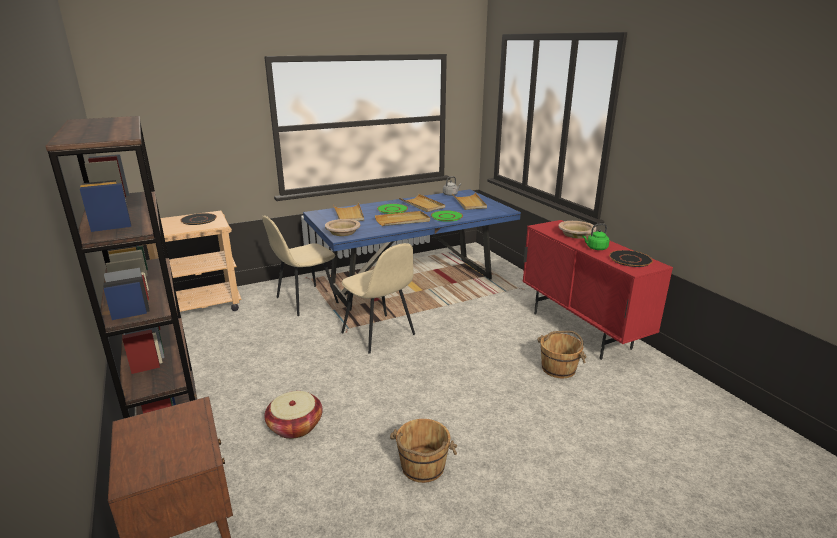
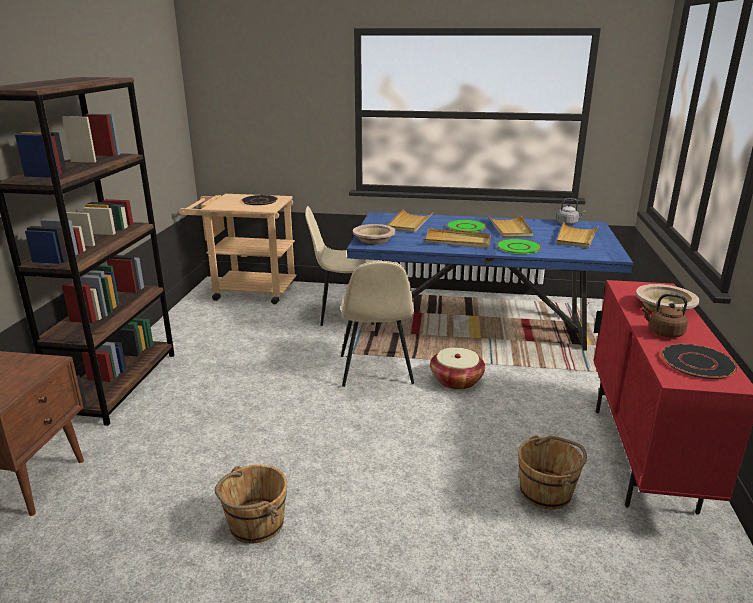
camera: 35 degrees right, 0 degrees up
(295, 426) = (199, 428): basket -> basket (456, 380)
(595, 248) = (663, 333): green kettle -> brown kettle

